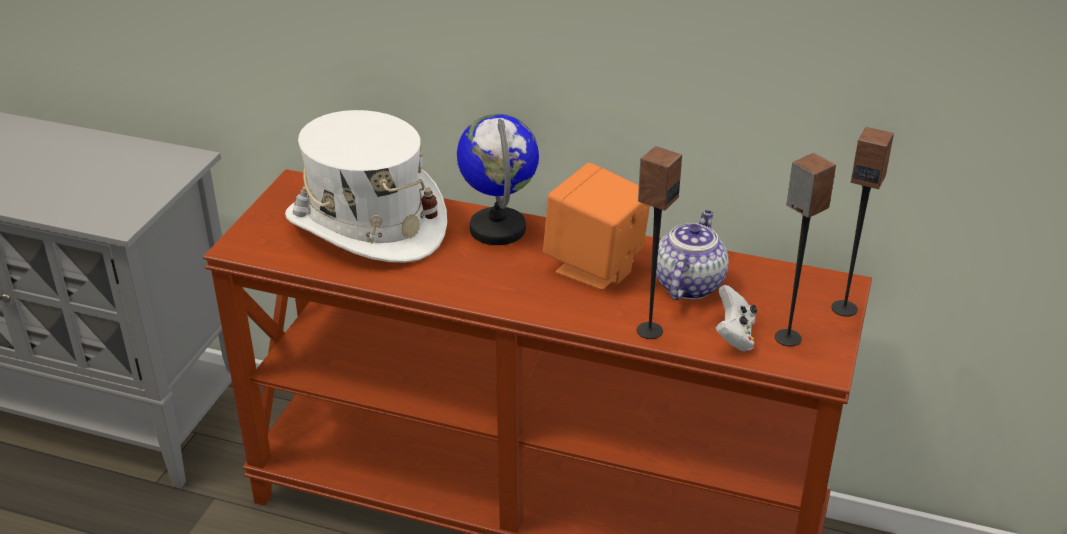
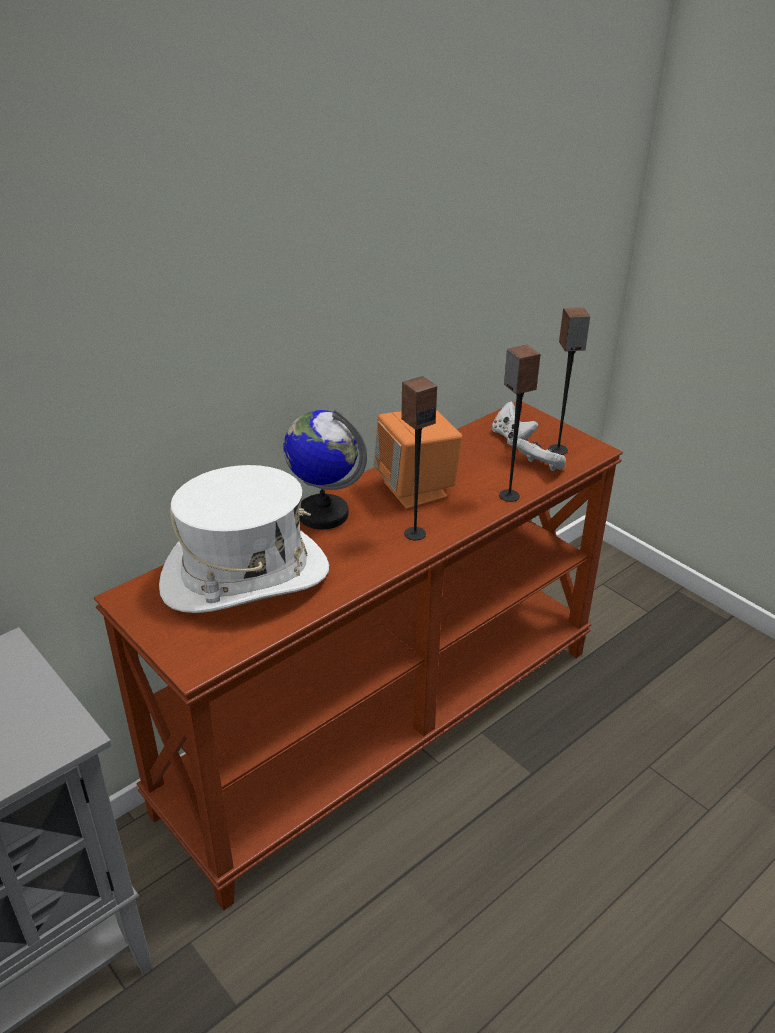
camera: 60 degrees left, 0 degrees up
(688, 284) = (470, 462): teapot -> none
(774, 296) = (511, 437): none -> white game controller
(844, 308) = (544, 420): speaker -> speaker (414, 533)

